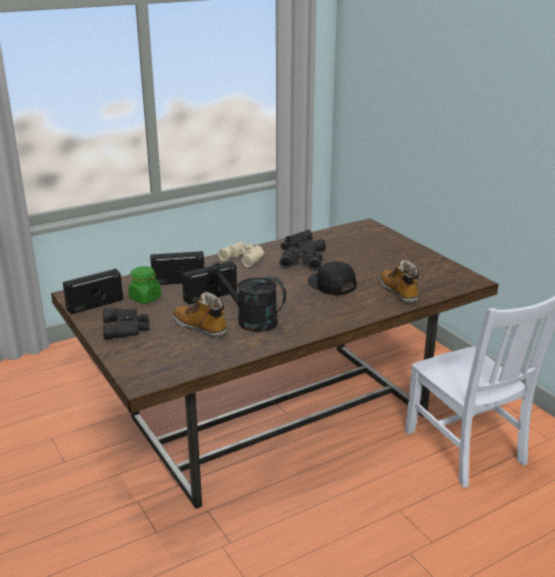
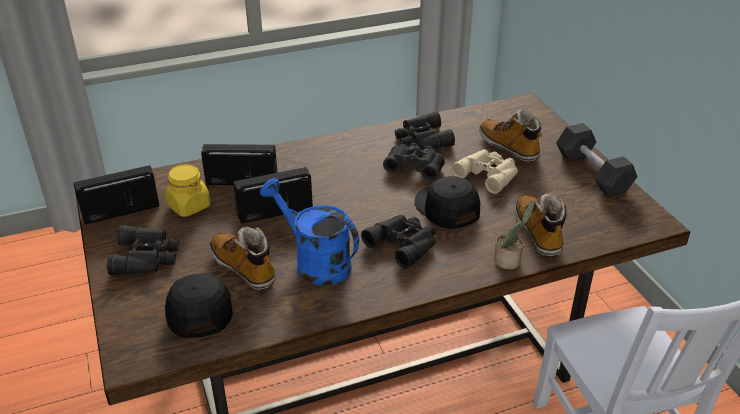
camera: 10 degrees right, 10 degrees up
(145, 298) = (189, 206): green jar -> yellow jar
(177, 352) = (199, 309): none -> black cap
(244, 257) = (341, 148): beige binoculars -> beige binoculars (488, 174)
(250, 320) = (315, 262): black watering can -> blue watering can
(309, 305) = (404, 243): none -> black binoculars
(363, 248) = (509, 147): none -> boot
(384, 308) = (509, 261): none -> potted plant
(425, 258) = (592, 173): none -> grey dumbbell

